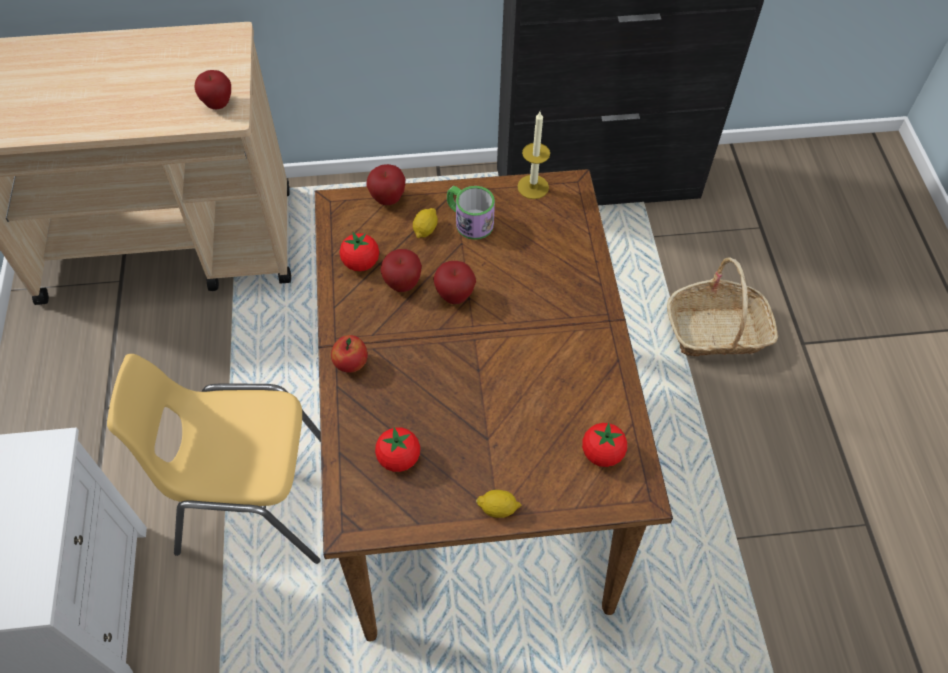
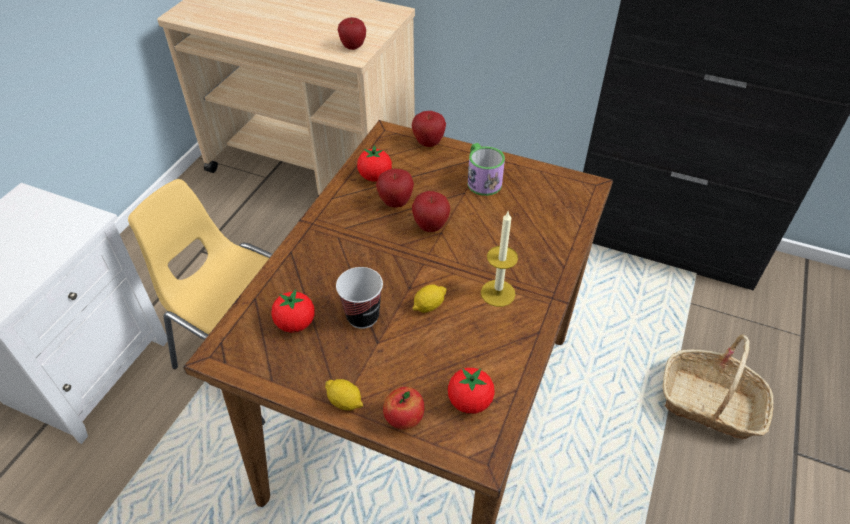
camera: 30 degrees right, 10 degrees down
(351, 364) = (313, 241): apple -> apple (404, 419)
(425, 230) = (442, 173): lemon -> lemon (429, 306)
(456, 420) = (362, 316): none -> cup
(533, 187) = (553, 175): candle -> candle (498, 293)

